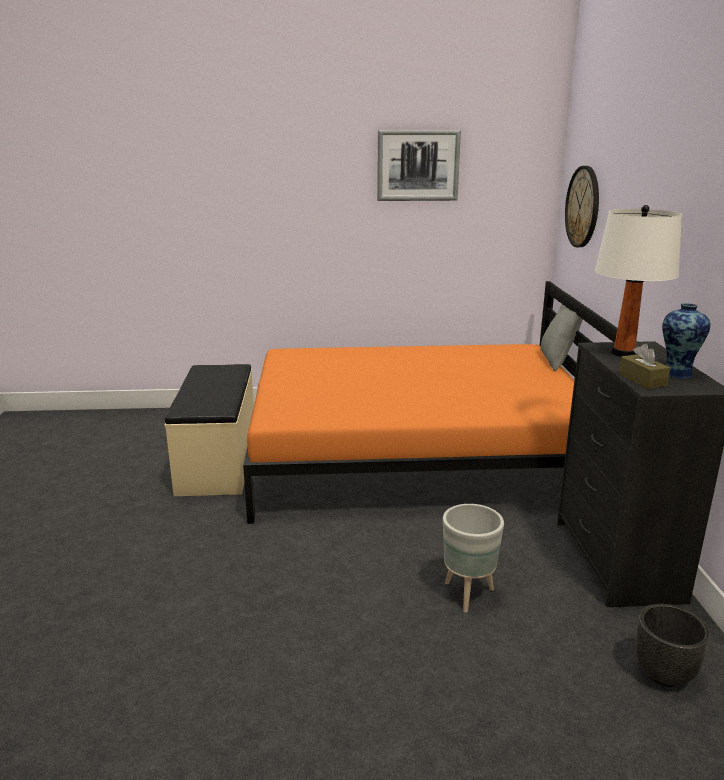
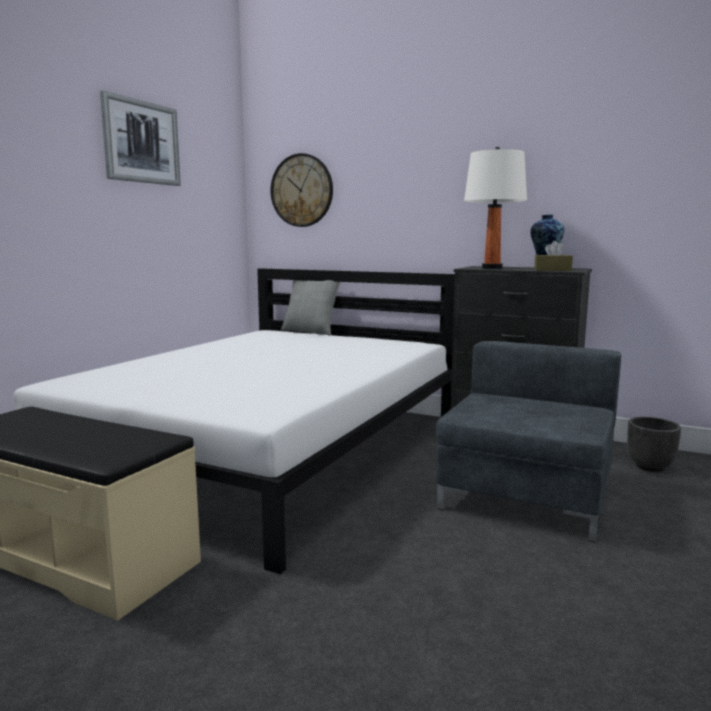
camera: 60 degrees left, 10 degrees down
(418, 455) = (270, 451): orange bed -> white bed
(468, 595) = (524, 496): grey planter -> grey armchair

